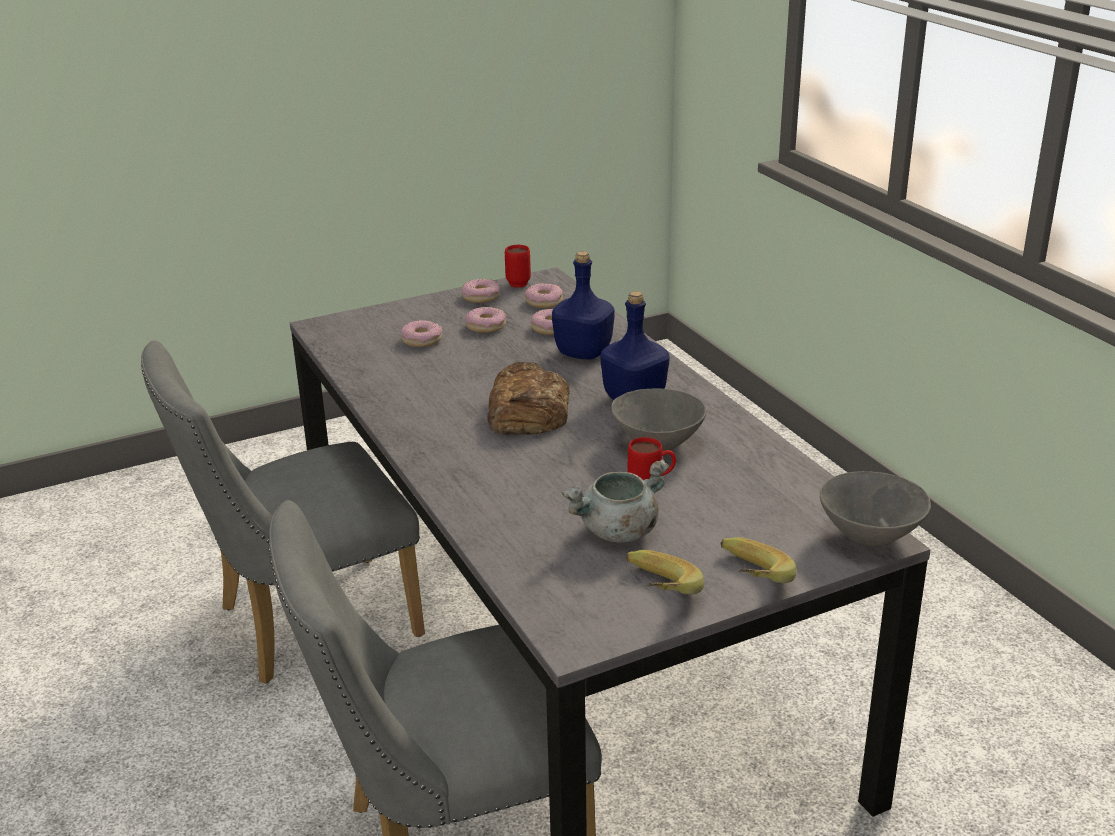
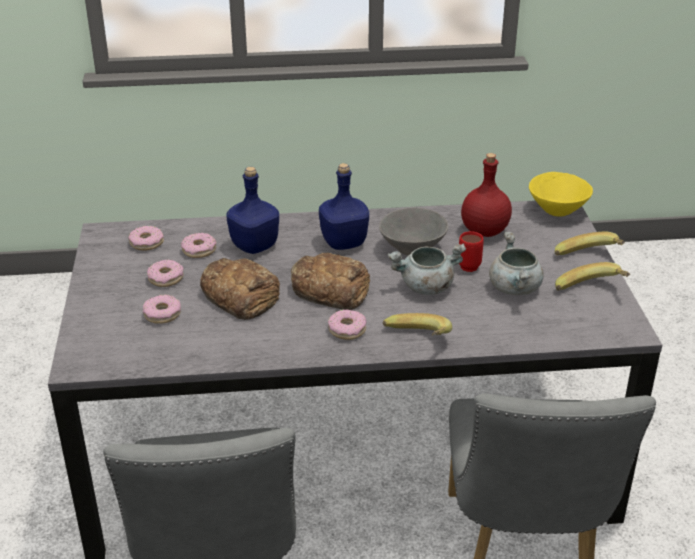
camera: 70 degrees left, 5 degrees up
(452, 483) = (417, 342): none -> banana
(480, 368) = (241, 295): none -> bread
(481, 297) = (105, 270): donut -> donut (347, 330)
(516, 282) = (94, 247): red mug -> none
(574, 468) = (426, 287): none -> grey cooking pot
(748, 485) = (483, 231): none -> red bottle
(871, 535) = (557, 210): grey bowl -> yellow bowl

